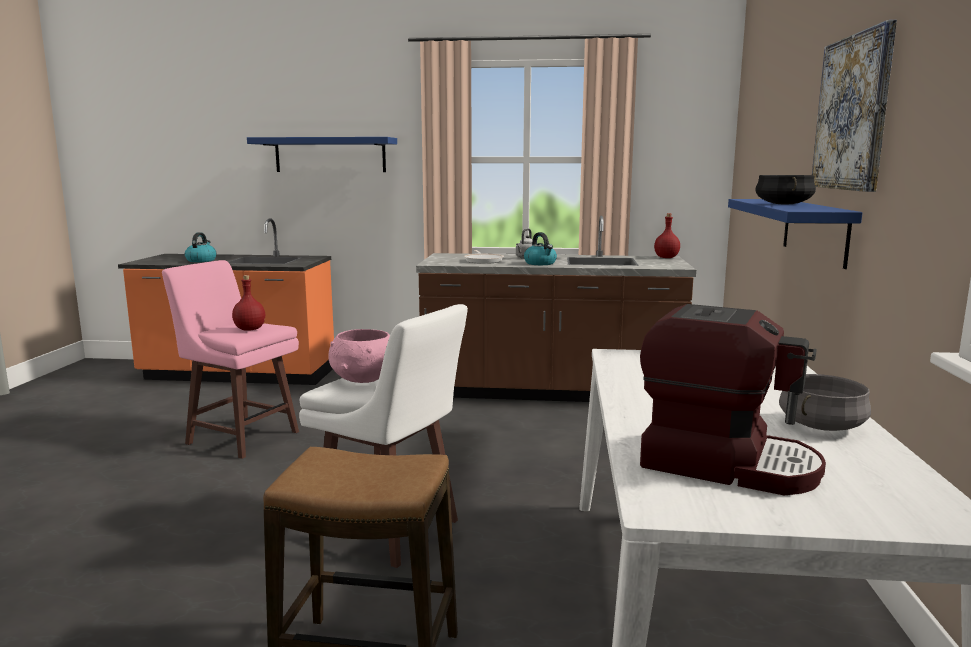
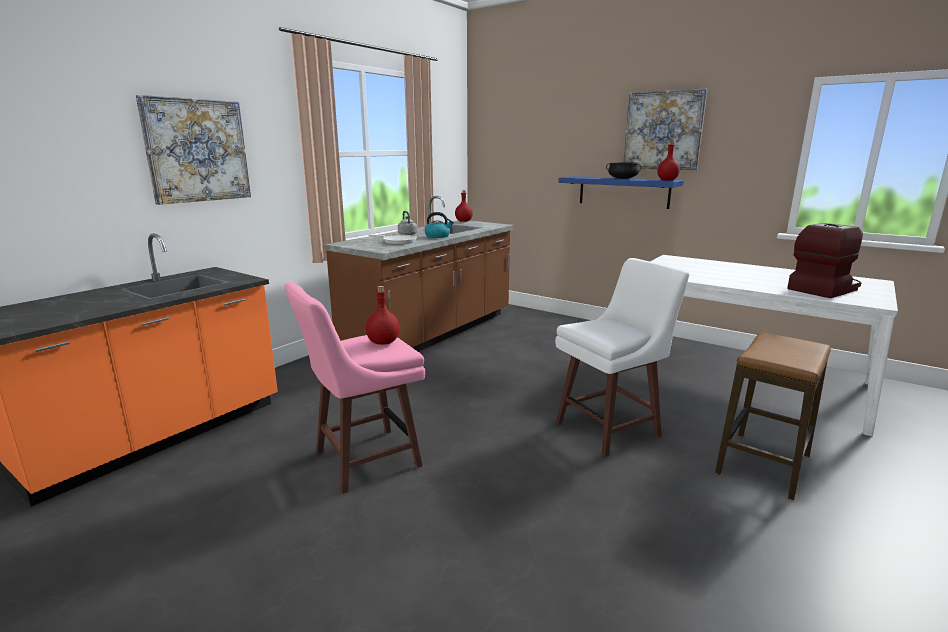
camera: 60 degrees left, 5 degrees up
(201, 260) = (95, 304): kettle -> none
(330, 155) = (197, 150): blue shelf -> picture
(363, 378) = (598, 328): pink bowl -> none
(814, 209) = (667, 180): none -> red bottle
(822, 426) = (776, 272): grey cooking pot -> none

